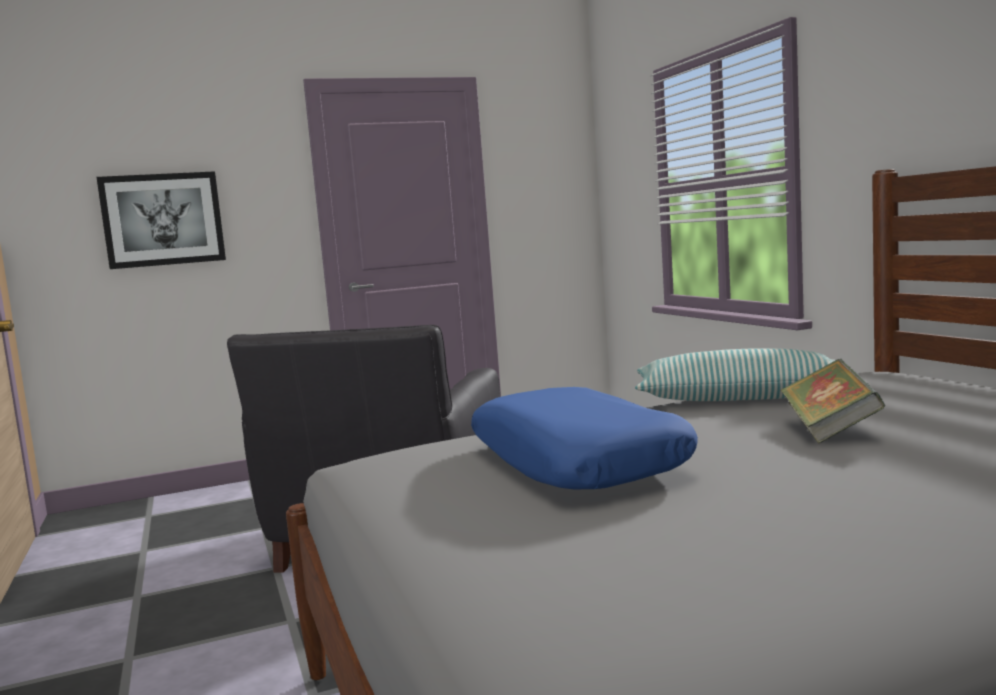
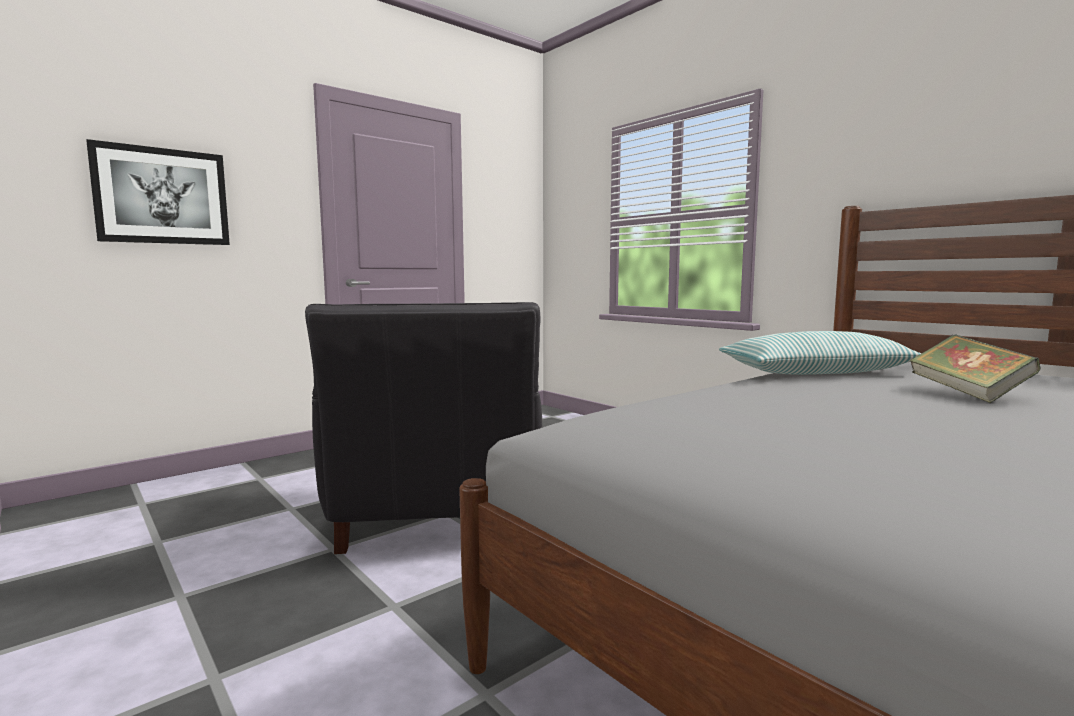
camera: 20 degrees left, 0 degrees up
(577, 462) = (823, 422): blue pillow -> none

